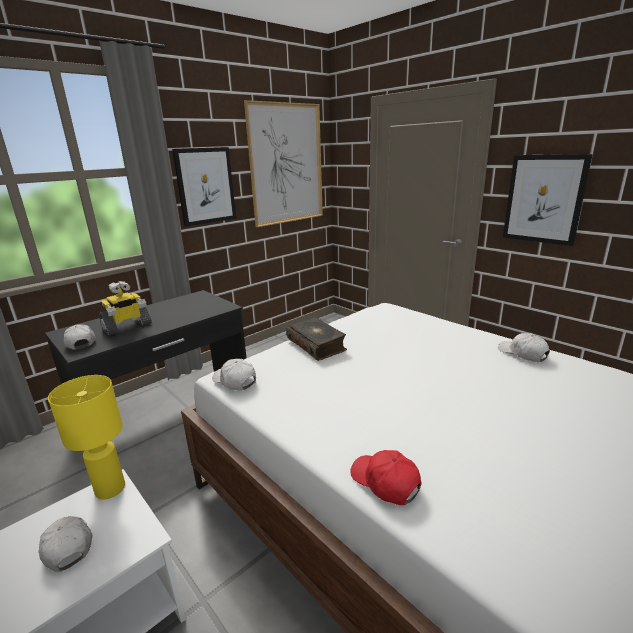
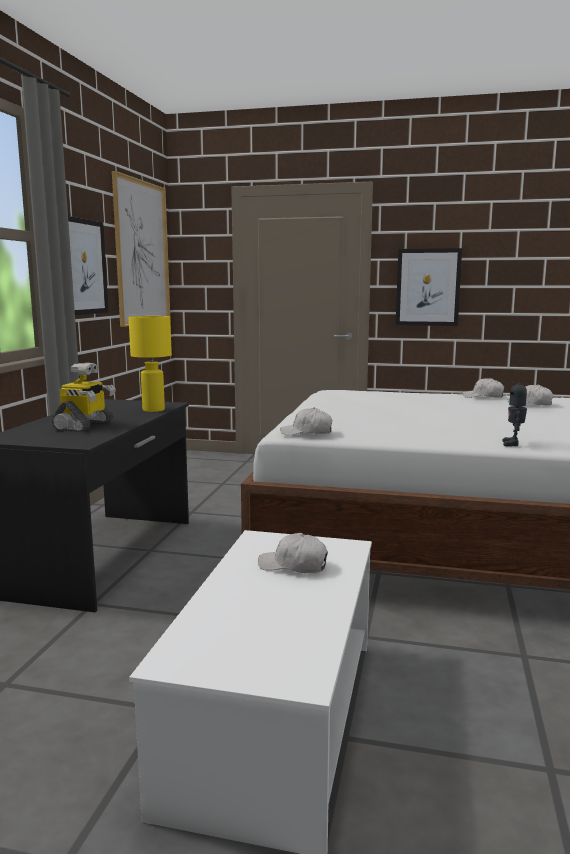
camera: 35 degrees left, 10 degrees down
(80, 342) = (57, 439): white cap -> white cap (530, 404)
(110, 489) = (260, 539): yellow table lamp -> yellow table lamp (153, 410)
(317, 345) = (327, 411): book -> none
(385, 482) = (513, 444): red cap -> toy robot

